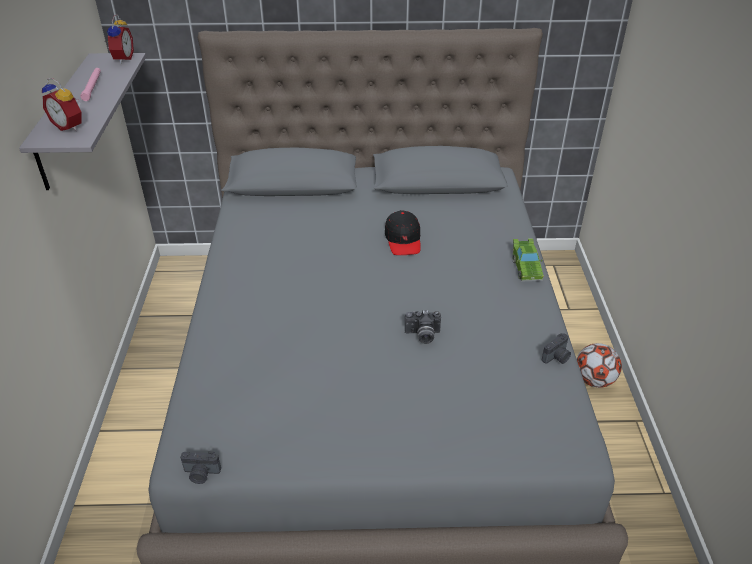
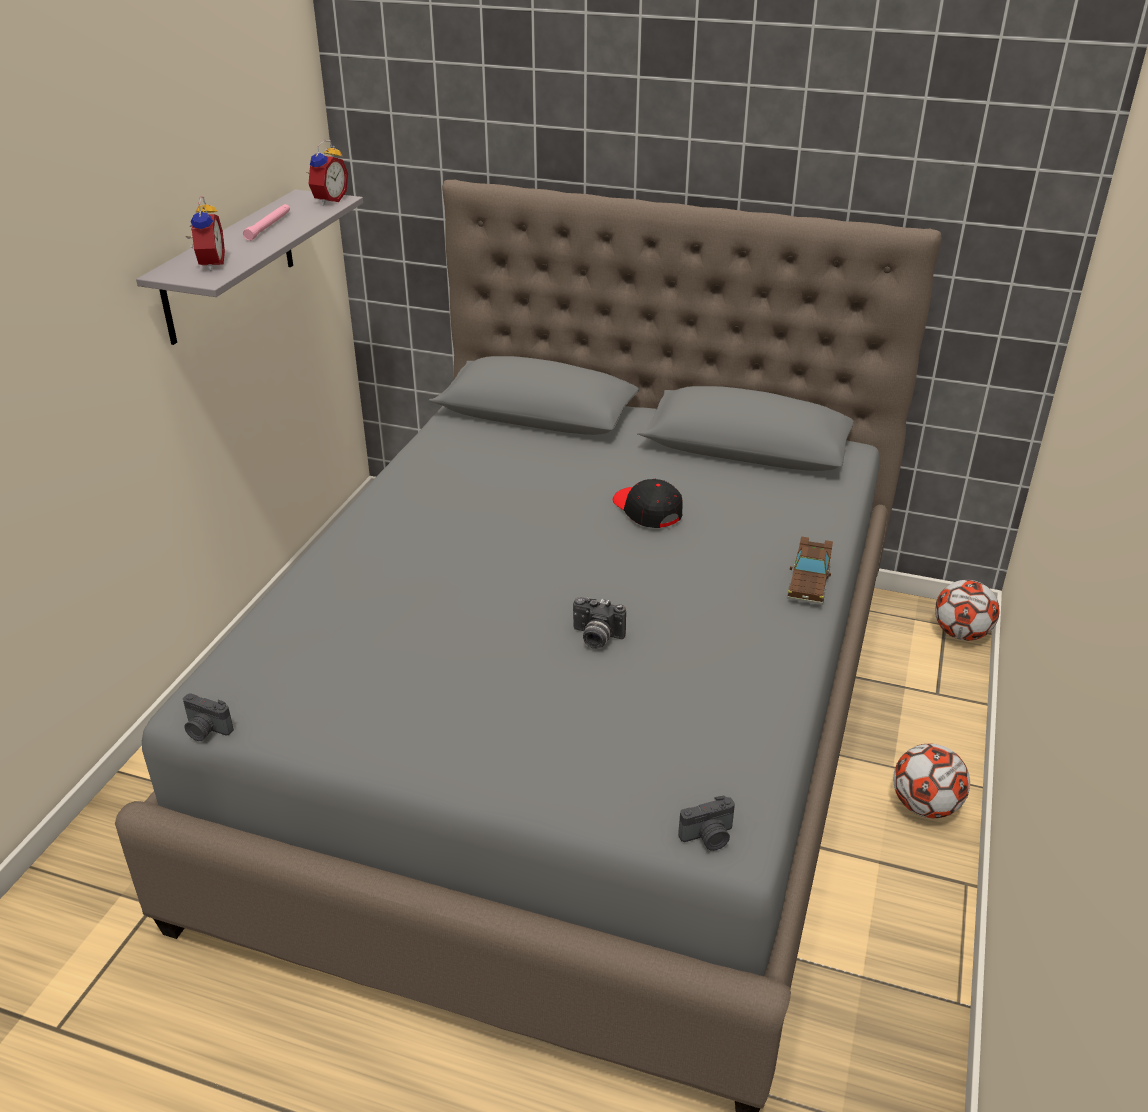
camera: 20 degrees right, 5 degrees down
(70, 126) = (209, 265): alarm clock -> alarm clock turned 150 degrees counterclockwise
(403, 240) = (647, 510): black cap -> black cap turned 135 degrees clockwise
(526, 267) = (809, 583): green toy car -> brown toy car
(557, 357) = (779, 712): camera -> camera (708, 837)
(564, 268) = (961, 633): none -> football

